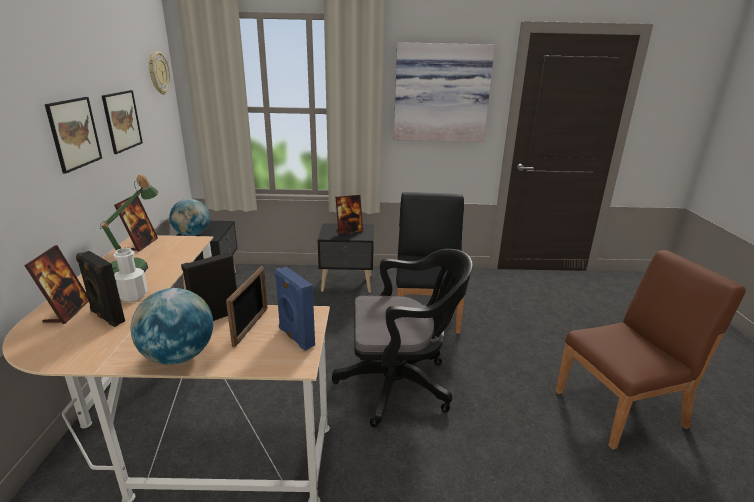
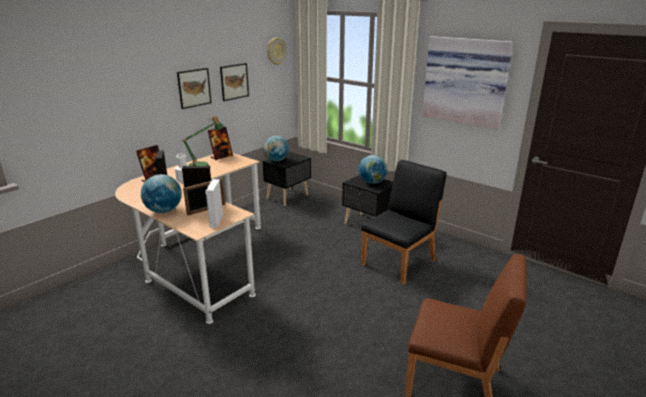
camera: 40 degrees right, 0 degrees up
(295, 337) = (215, 221): blue speaker -> white speaker
(349, 231) = (372, 182): picture frame -> globe
(400, 385) = (320, 294): black office chair -> none

